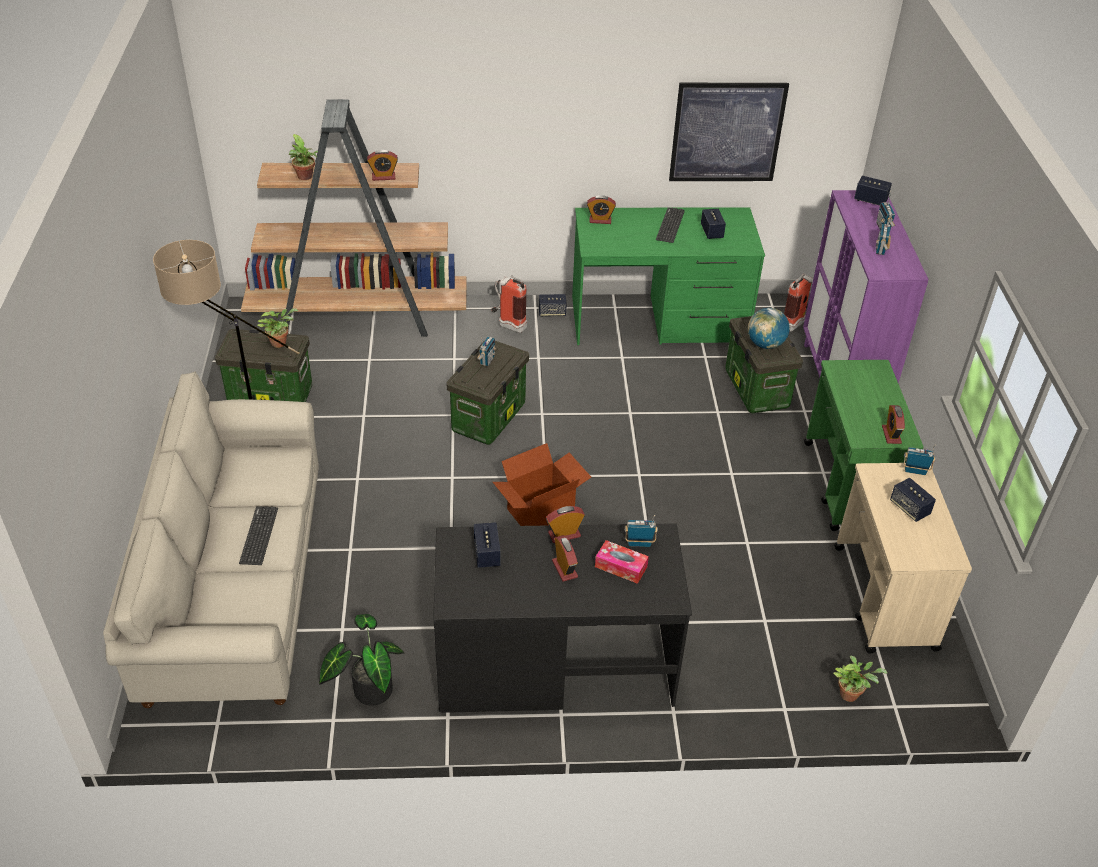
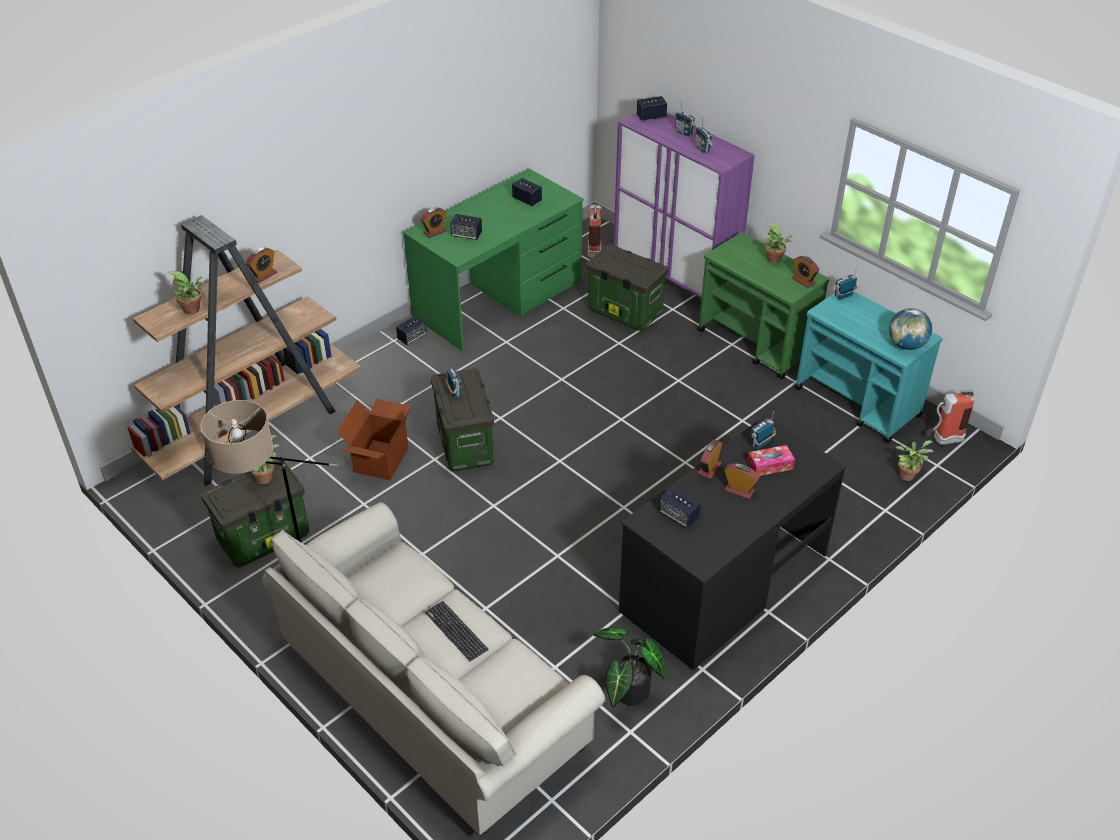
camera: 40 degrees left, 0 degrees up
(508, 325) = (390, 366): fire extinguisher -> fire extinguisher (942, 440)
(540, 512) = (588, 489): cardboard box -> cardboard box (380, 459)
(670, 225) = (491, 210): keyboard -> none
(727, 132) = (502, 110): picture -> none
(765, 344) = (632, 269): globe -> globe (906, 345)
(884, 598) = (858, 403): beige cart -> turquoise cart
(887, 401) = (775, 260): none -> potted plant
(909, 508) = (869, 321): speaker -> speaker (466, 235)

